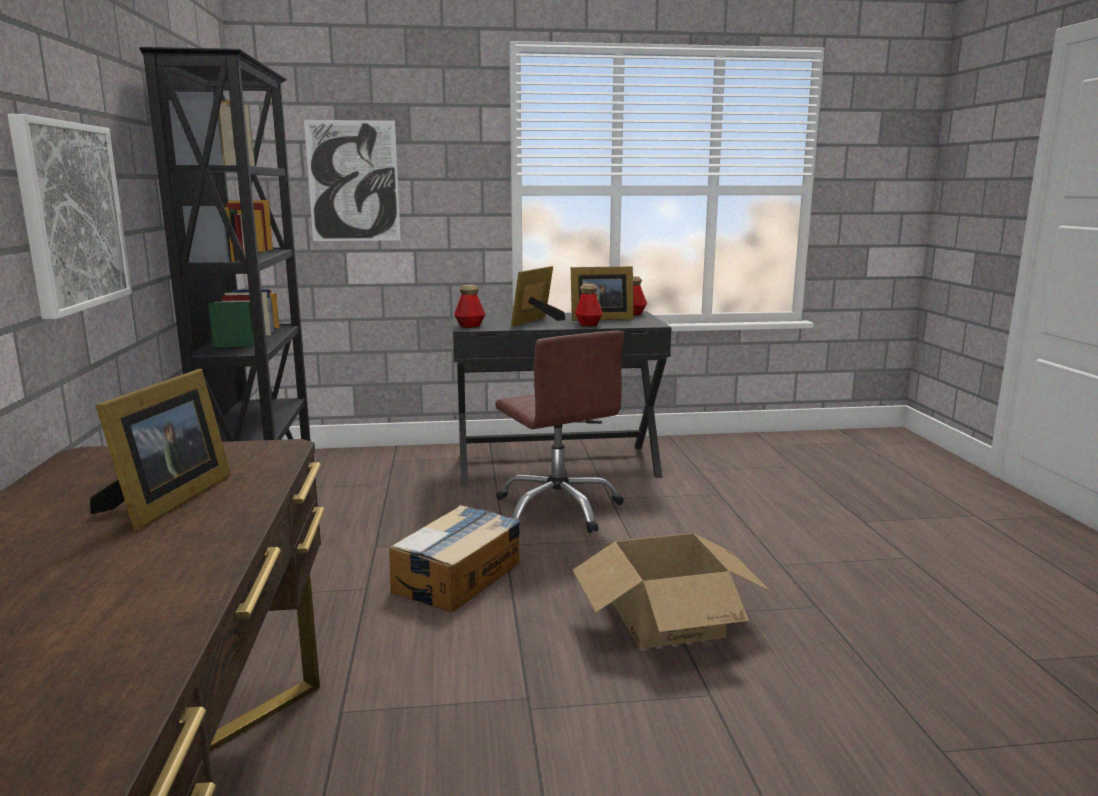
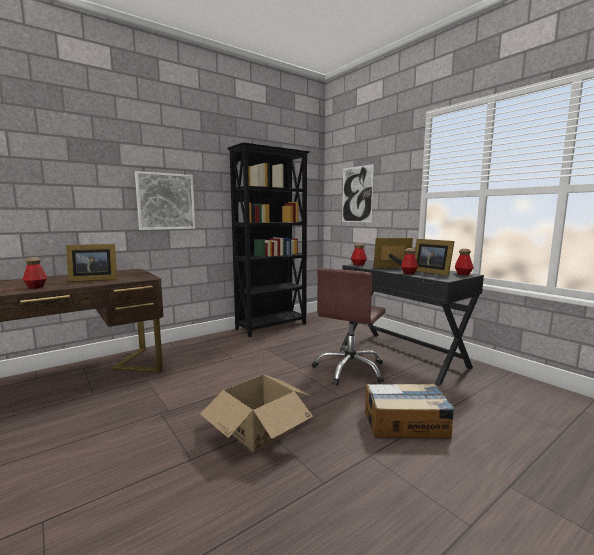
camera: 60 degrees right, 5 degrees down
(144, 571) = (36, 287): none -> bottle
(458, 577) = (256, 369): cardboard box -> cardboard box (406, 423)

